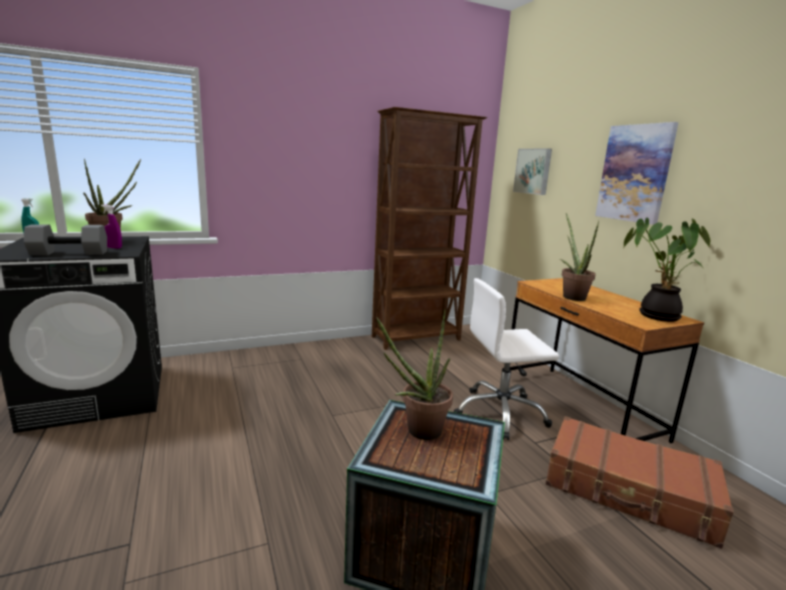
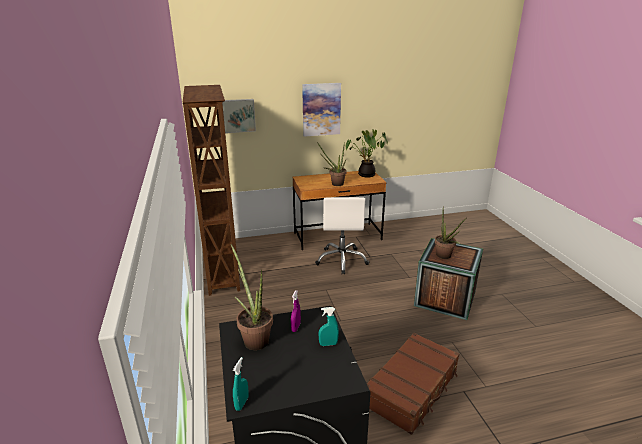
camera: 80 degrees left, 10 degrees up
(70, 253) = (328, 344): grey dumbbell -> turquoise spray bottle
(628, 491) = (403, 244): brown suitcase -> brown suitcase (412, 388)

